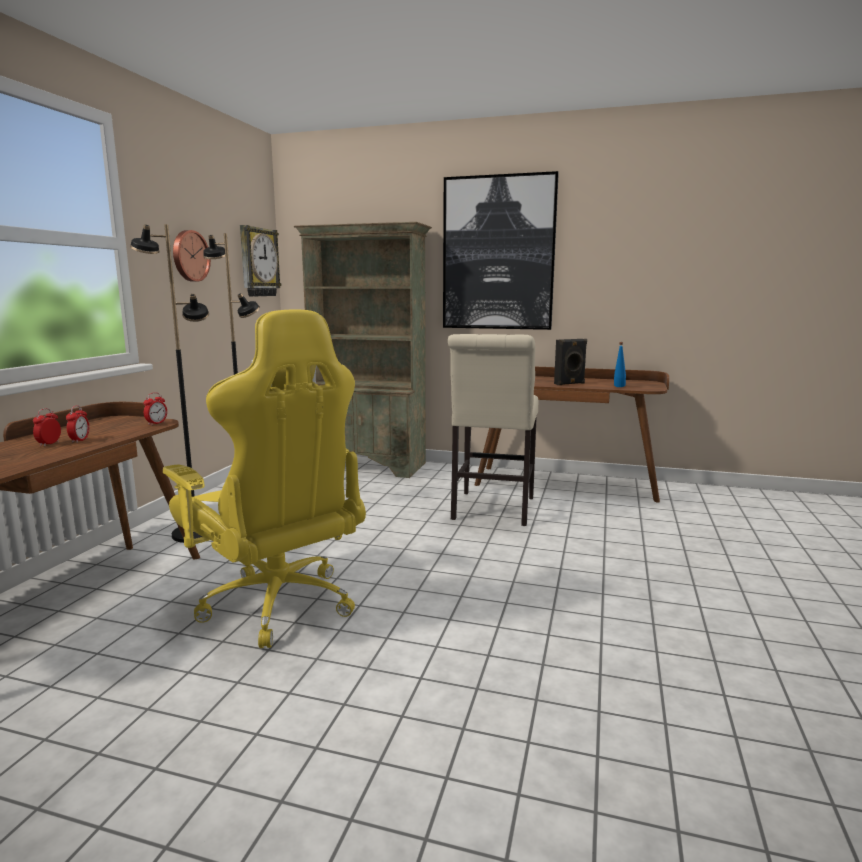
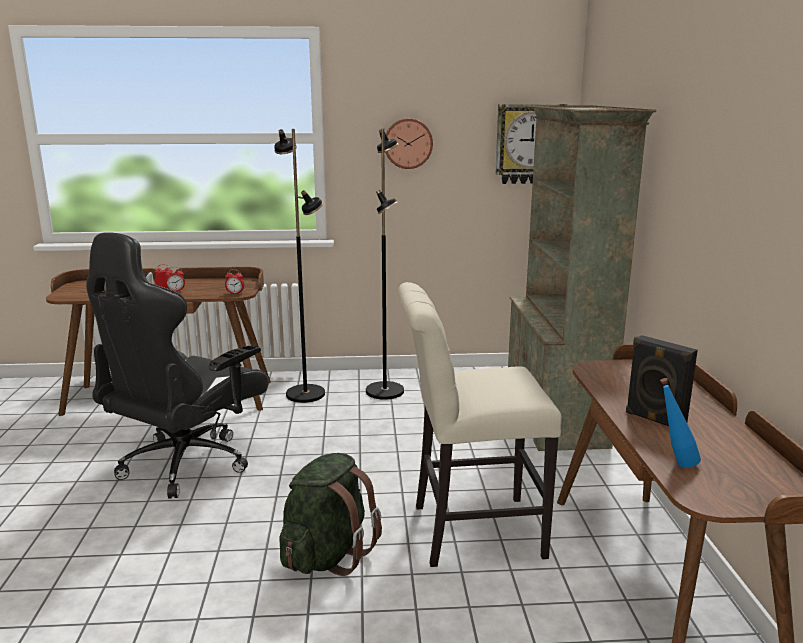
camera: 70 degrees right, 5 degrees up
(273, 602) = (191, 461): yellow office chair -> black office chair
(493, 554) = (327, 555): none -> green backpack
(498, 253) = (706, 163): picture -> none

